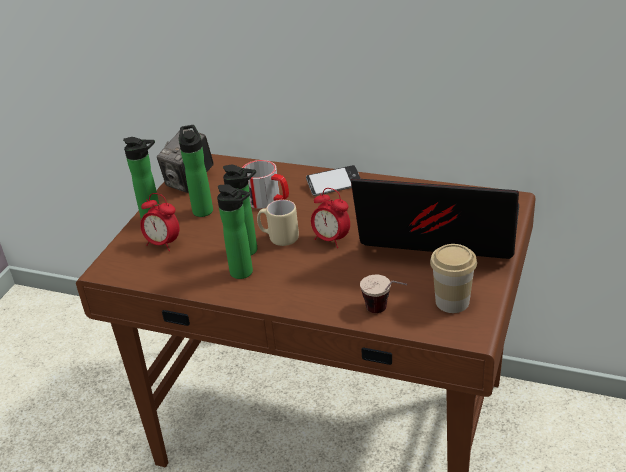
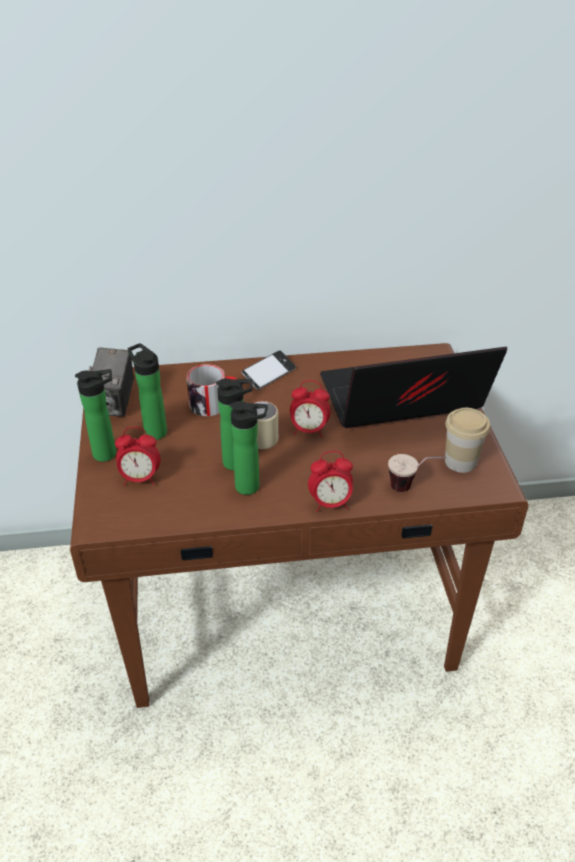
camera: 30 degrees left, 5 degrees up
(300, 305) = (330, 503): none -> alarm clock

